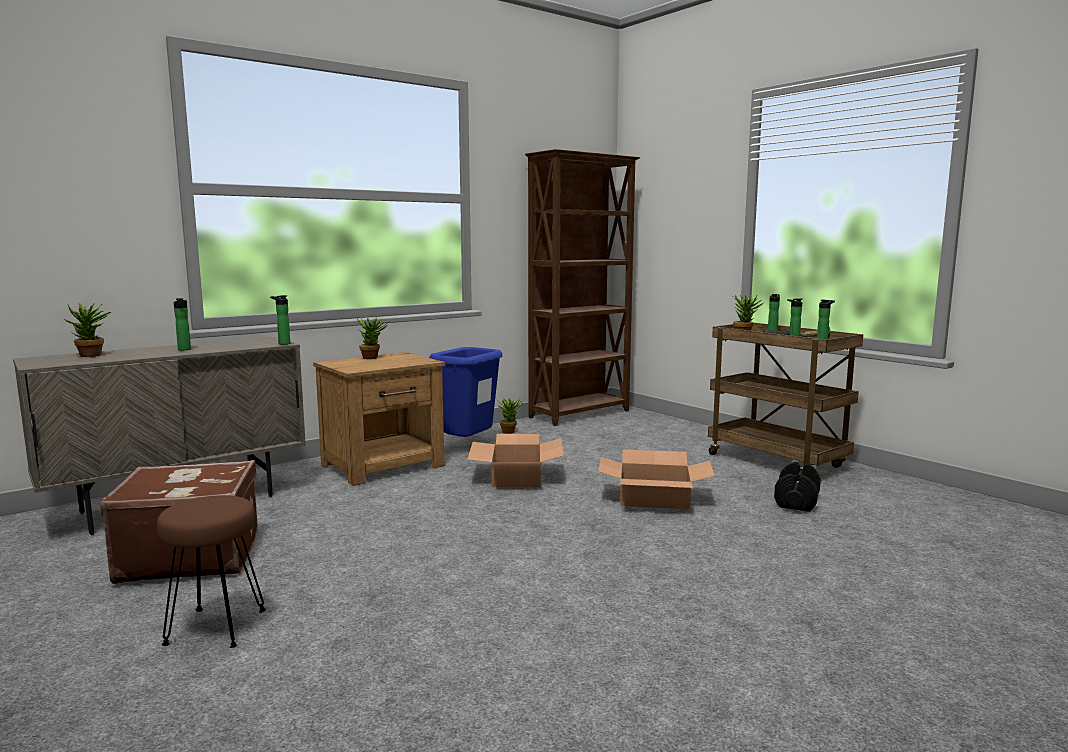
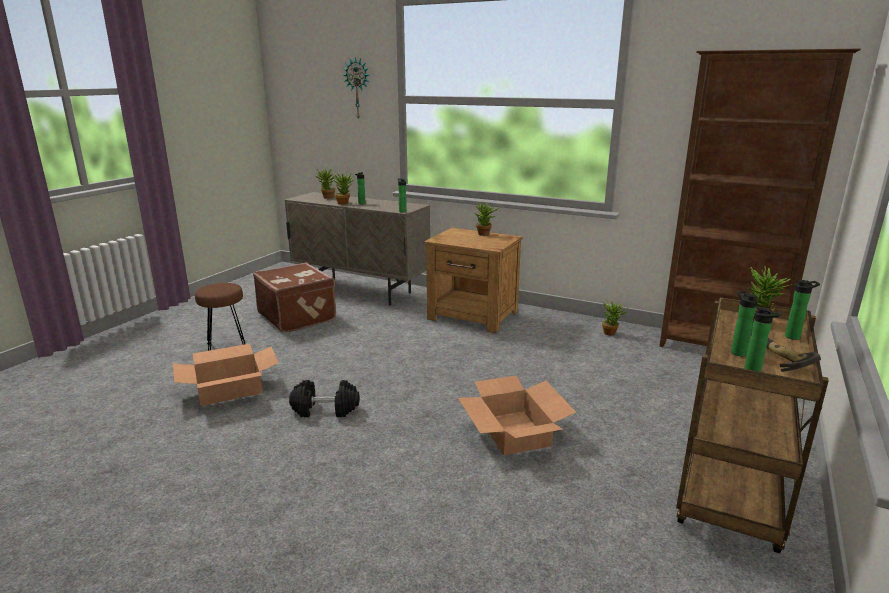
camera: 65 degrees right, 10 degrees up
(92, 169) = (358, 89): none -> wall clock
(156, 353) = (344, 203): none -> potted plant
(468, 446) = (549, 329): blue trash can -> none
(516, 477) = (501, 363): cardboard box -> cardboard box (229, 389)
(796, 501) = (595, 523): black dumbbell -> black dumbbell (325, 409)

